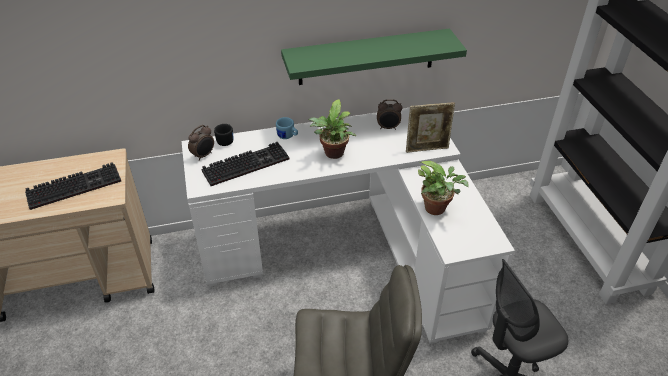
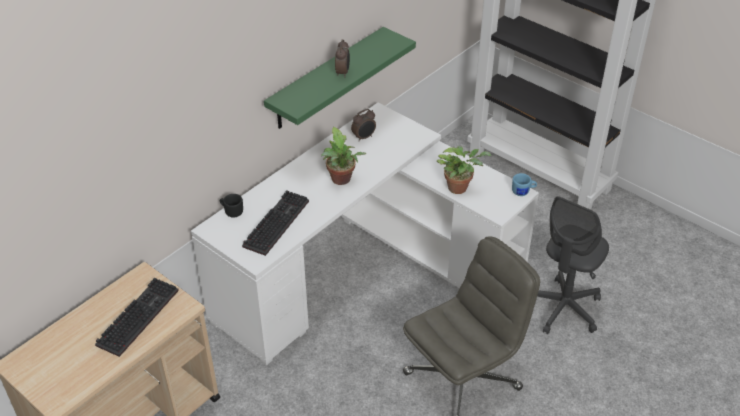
camera: 35 degrees left, 0 degrees up
(203, 155) = (228, 233): alarm clock -> alarm clock (343, 72)
(287, 136) = (286, 182): blue mug -> blue mug (523, 192)
(427, 148) = (412, 142): picture frame -> none

